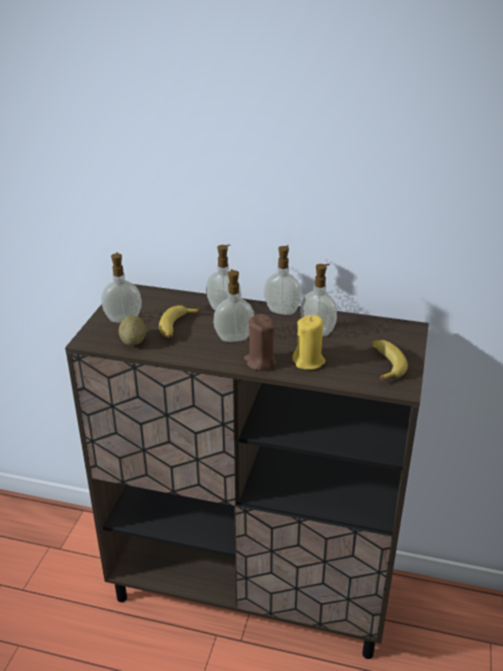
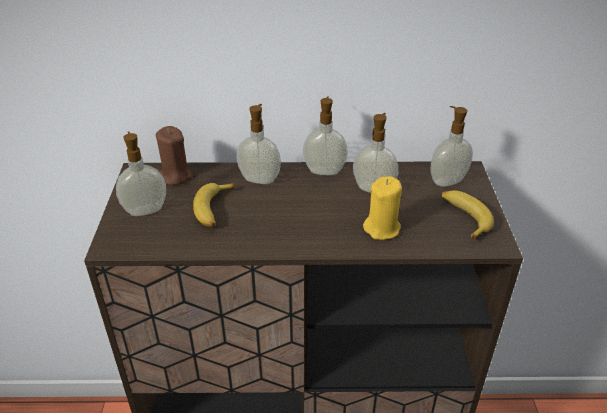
camera: 15 degrees left, 5 degrees up
(133, 341) = (168, 238): potato -> none
(234, 337) = (285, 212): soap dispenser -> soap dispenser (446, 181)
(260, 362) = (329, 239): brown candle -> brown candle (175, 176)

